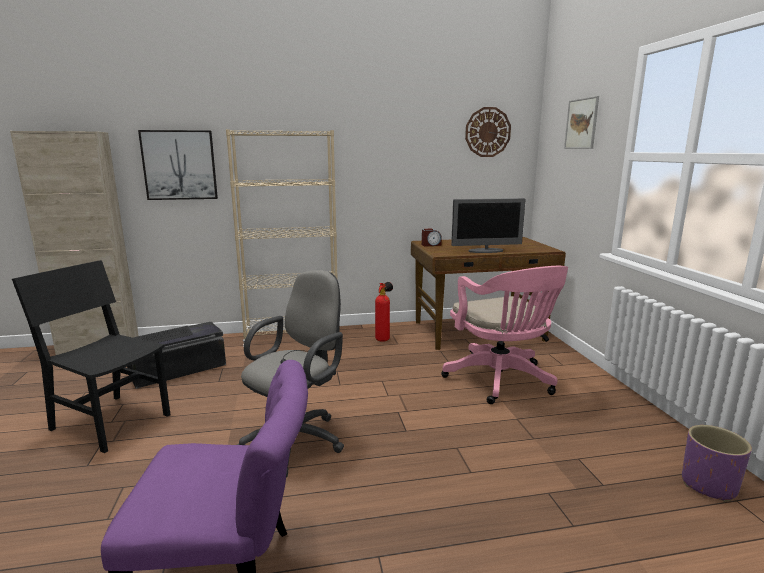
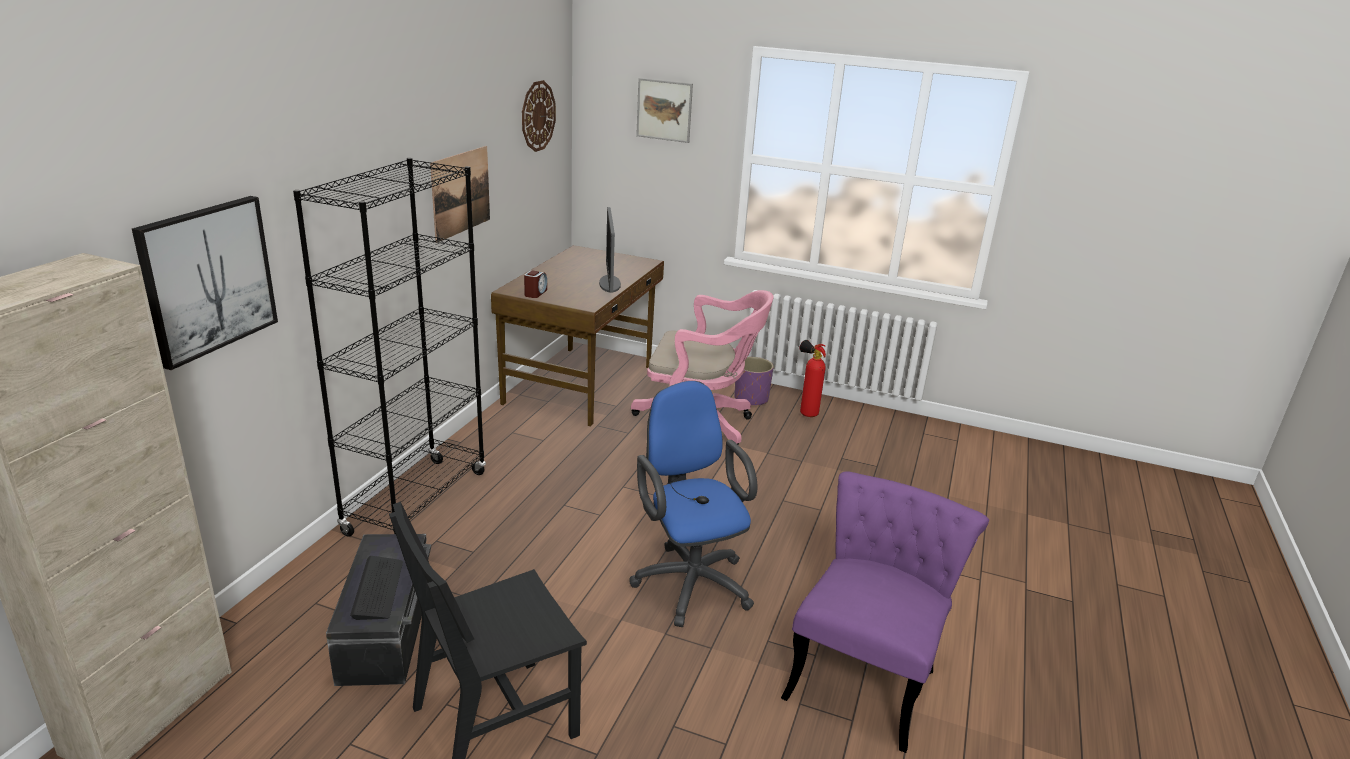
camera: 60 degrees left, 10 degrees up
(292, 338) = (417, 503): beige bookcase -> black bookcase
(297, 440) = (689, 580): grey office chair -> blue office chair
(383, 339) = (517, 442): fire extinguisher -> fire extinguisher (805, 413)
(390, 167) = (461, 192): none -> picture
(486, 251) = (610, 284): monitor -> monitor turned 150 degrees clockwise
(709, 485) = (905, 432): purple planter -> purple planter (751, 399)

